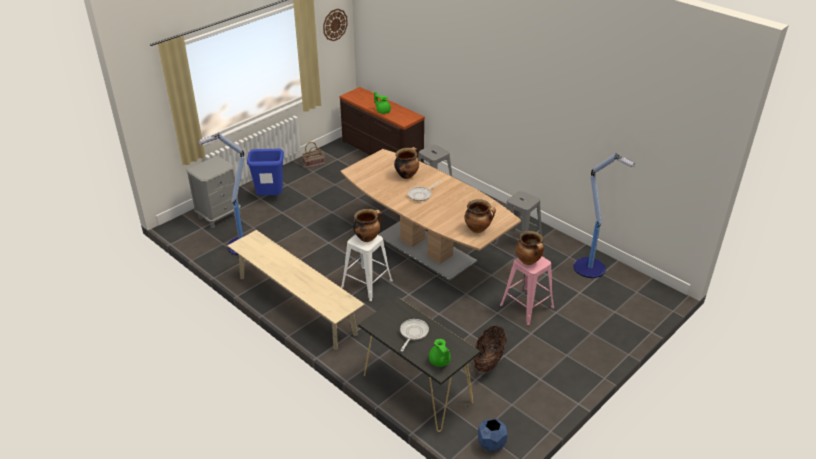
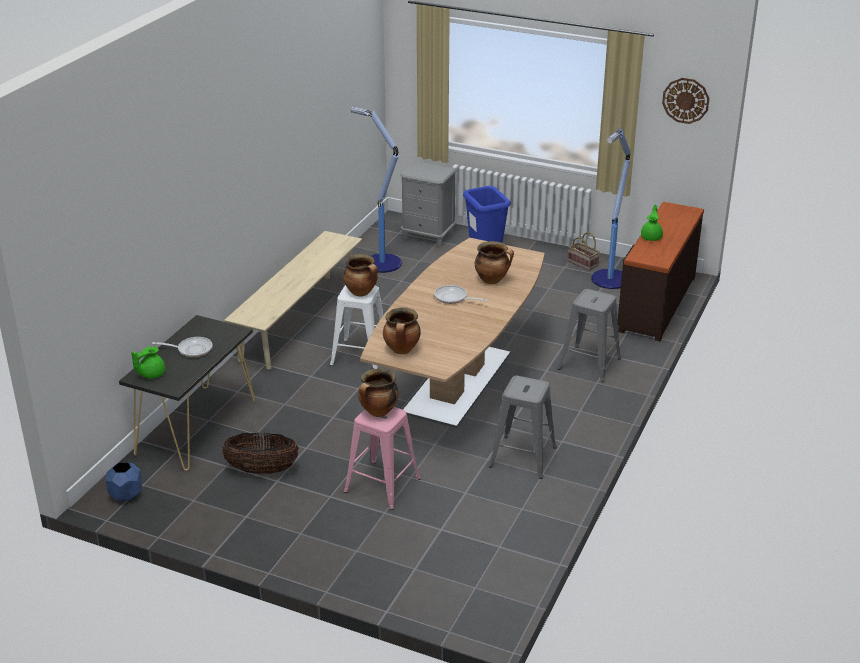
camera: 70 degrees right, 5 degrees down
(590, 268) = (505, 533): floor lamp -> floor lamp (609, 280)

